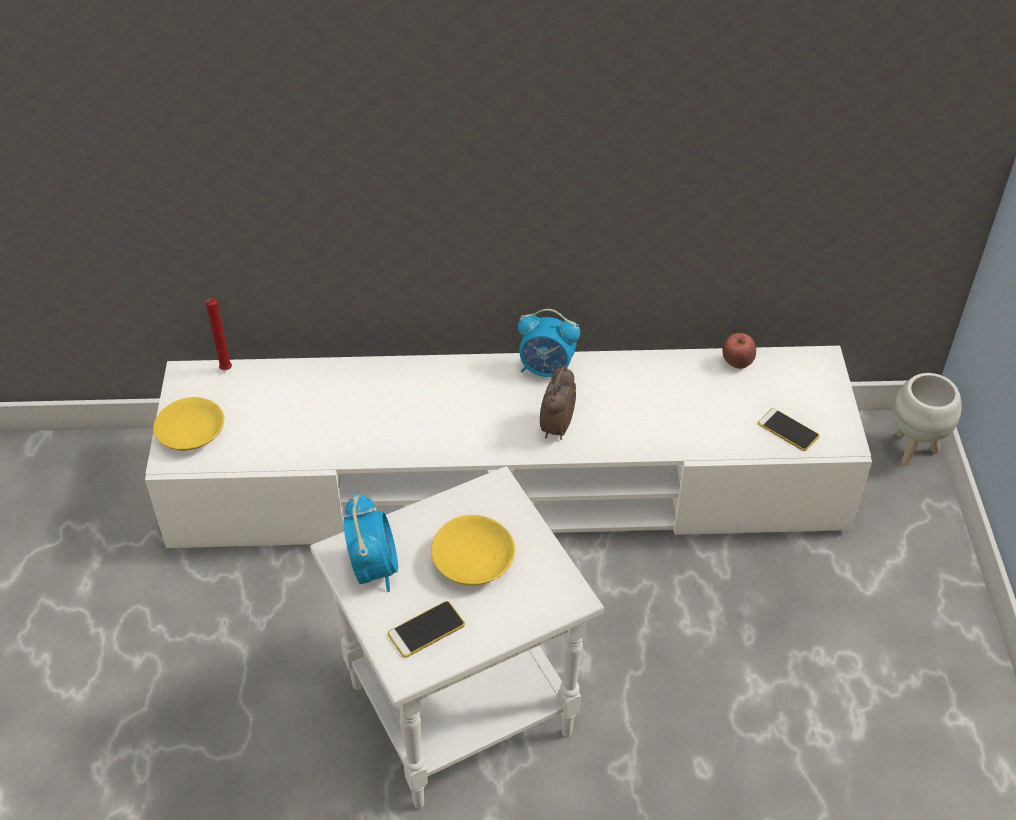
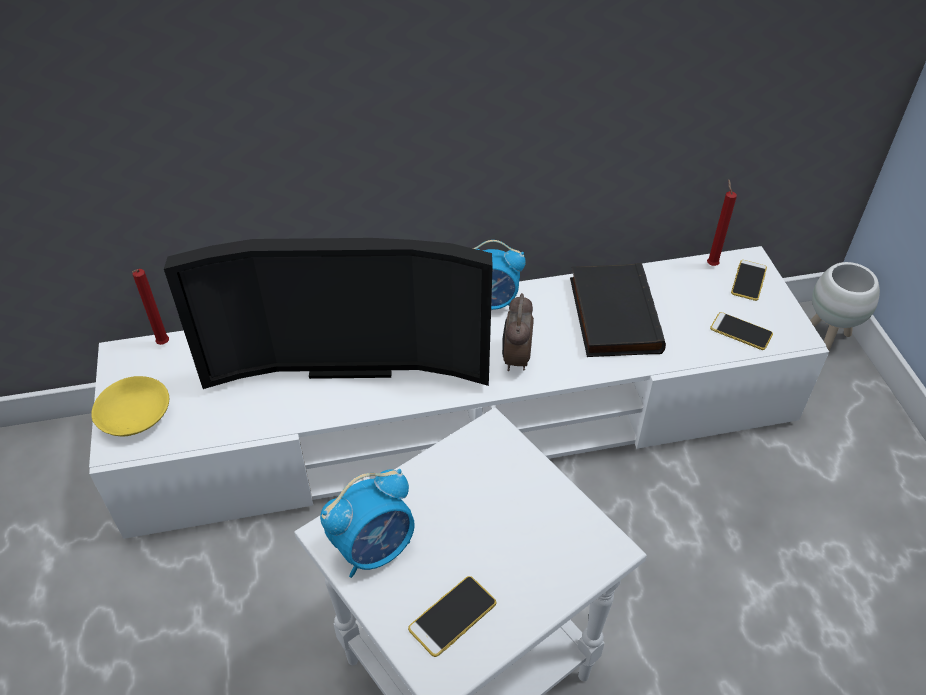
camera: 10 degrees left, 0 degrees up
(374, 568) = (374, 548): alarm clock -> alarm clock turned 75 degrees clockwise
(397, 407) = (350, 359): none -> television
(474, 562) = (487, 523): yellow bowl -> none
(662, 396) = (611, 314): none -> black book
(737, 363) = (672, 274): apple -> none
(780, 358) = (711, 264): none -> red candle
(813, 380) = (748, 280): none -> phone

